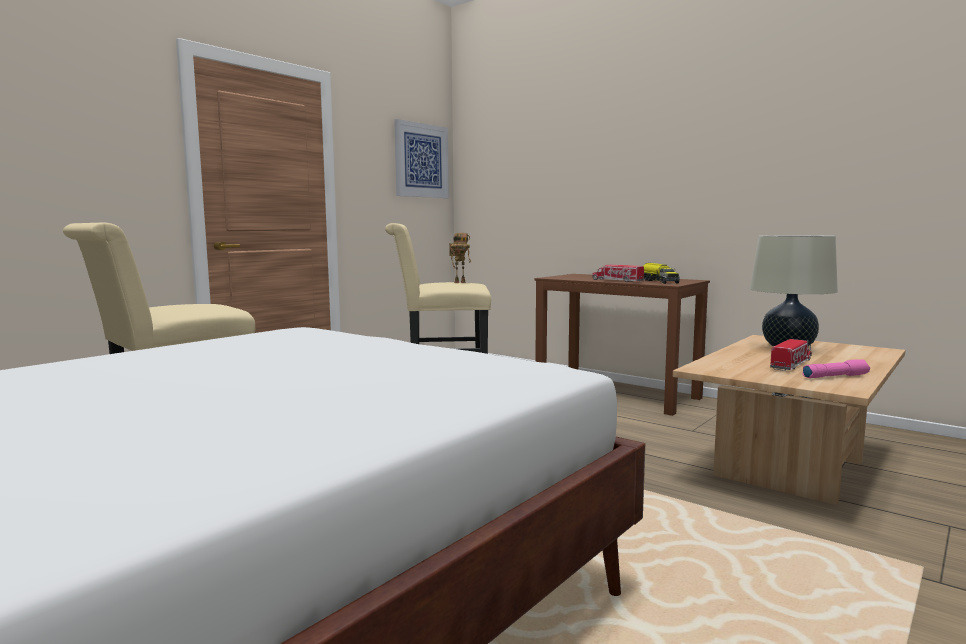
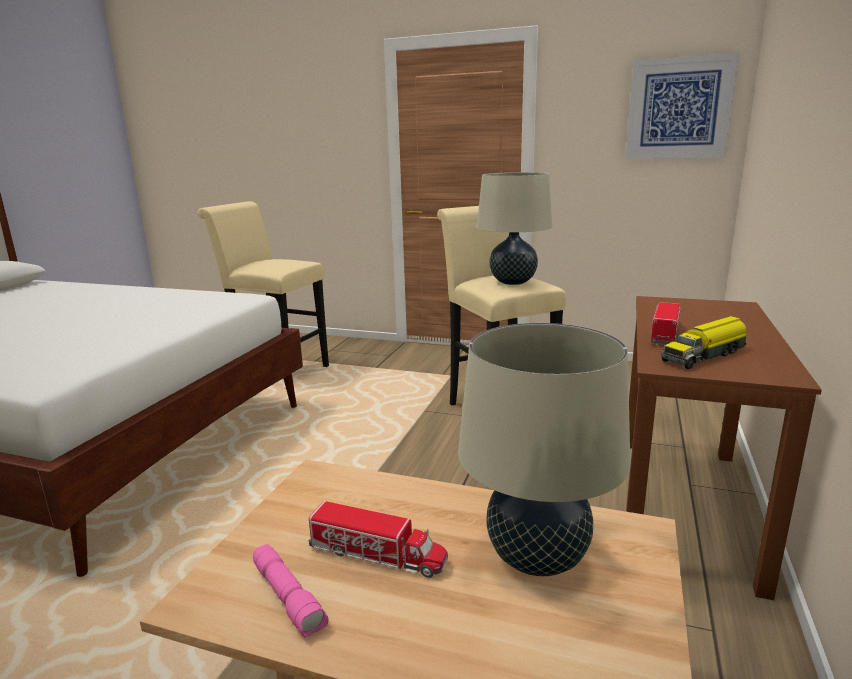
camera: 70 degrees right, 10 degrees up
(460, 282) = (513, 282): toy robot -> beige table lamp

